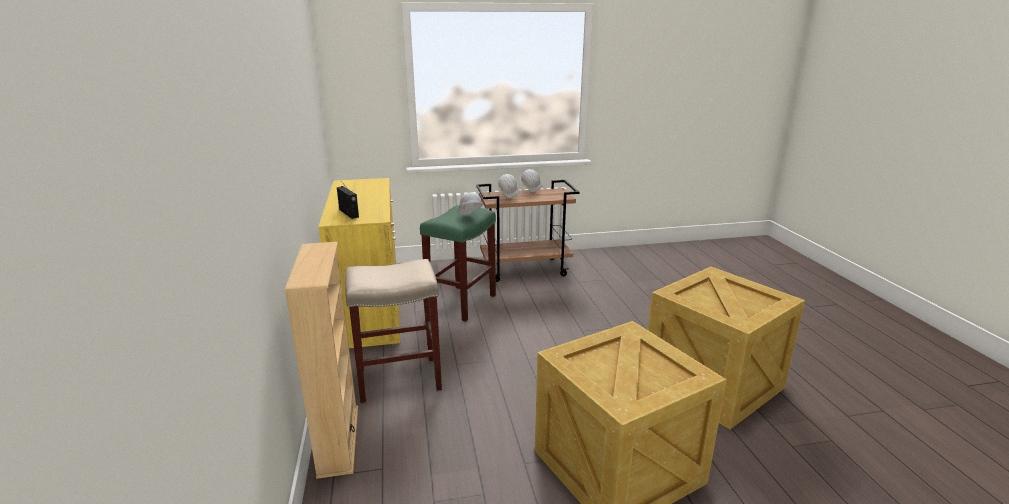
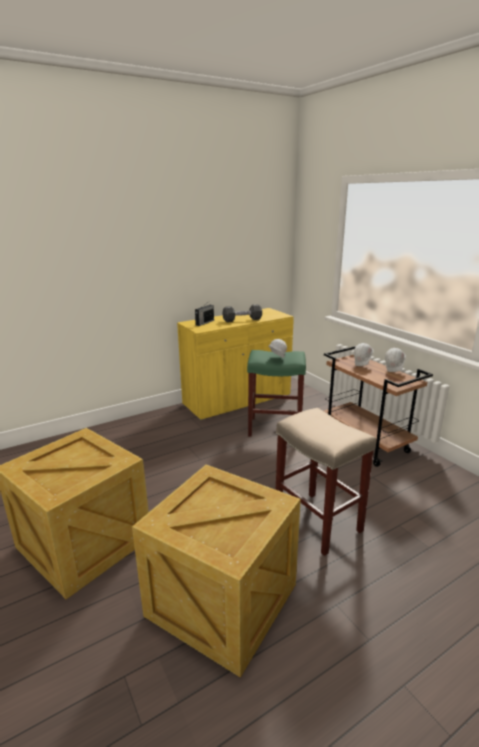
camera: 70 degrees right, 0 degrees up
(338, 440) = (100, 430): beige bookcase -> none
(368, 197) = (242, 320): none -> black dumbbell
(400, 378) = (163, 431): beige stool -> beige stool (319, 522)

